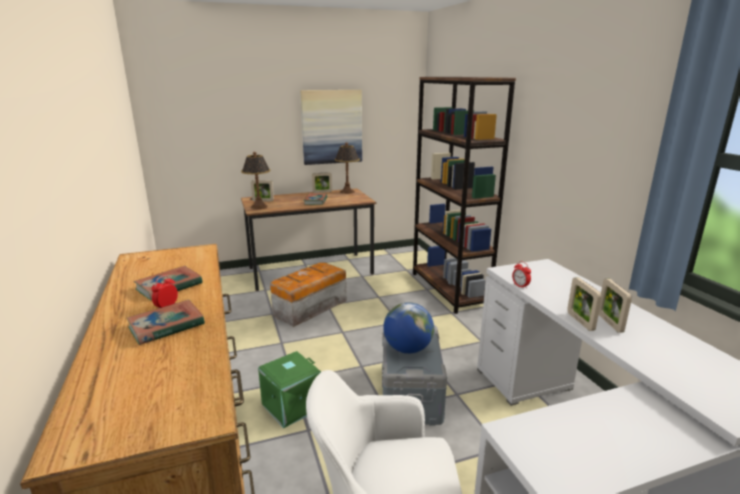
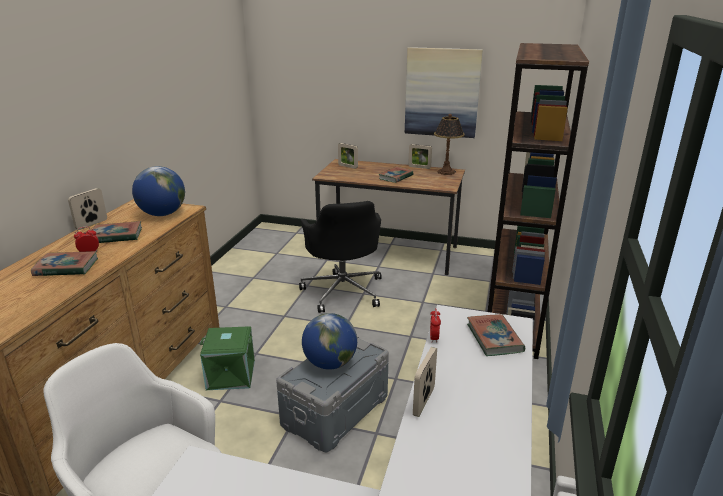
camera: 35 degrees right, 5 degrees up
(185, 258) = (162, 214): none -> globe
(259, 207) = (334, 173): table lamp -> none
(308, 308) = (343, 290): storage box -> black office chair
(550, 275) = (494, 338): none -> book
(609, 323) = (454, 418): picture frame -> picture frame (91, 224)

